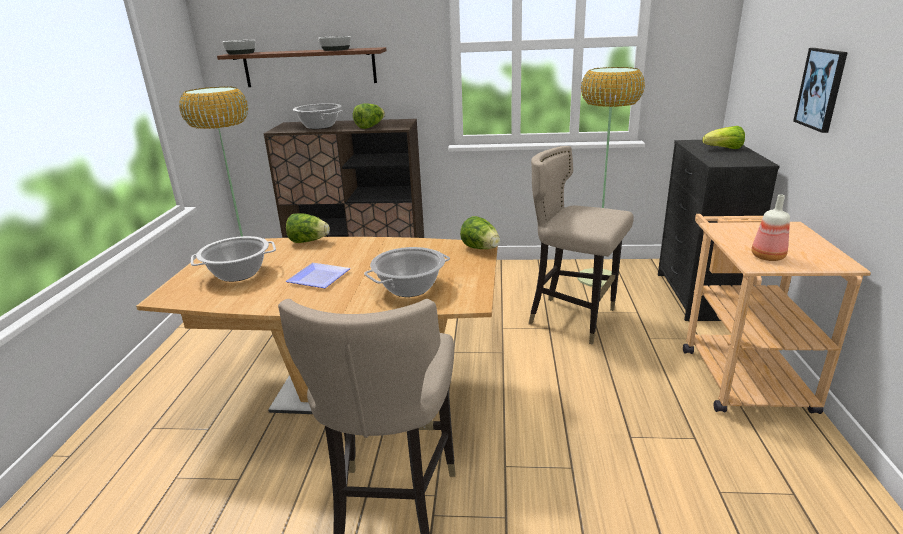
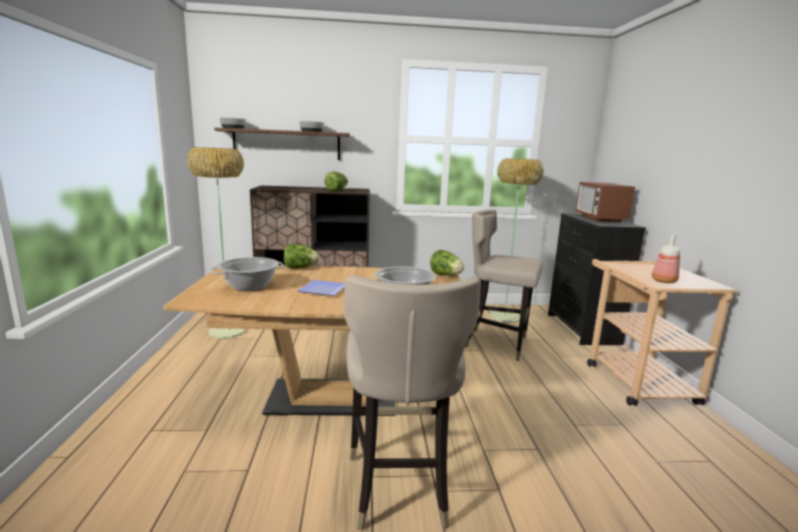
camera: 10 degrees left, 10 degrees down
(319, 126) = (294, 188): cooking pot -> none
(724, 149) = (600, 218): lettuce -> microwave
(821, 89) = (677, 172): picture -> none

